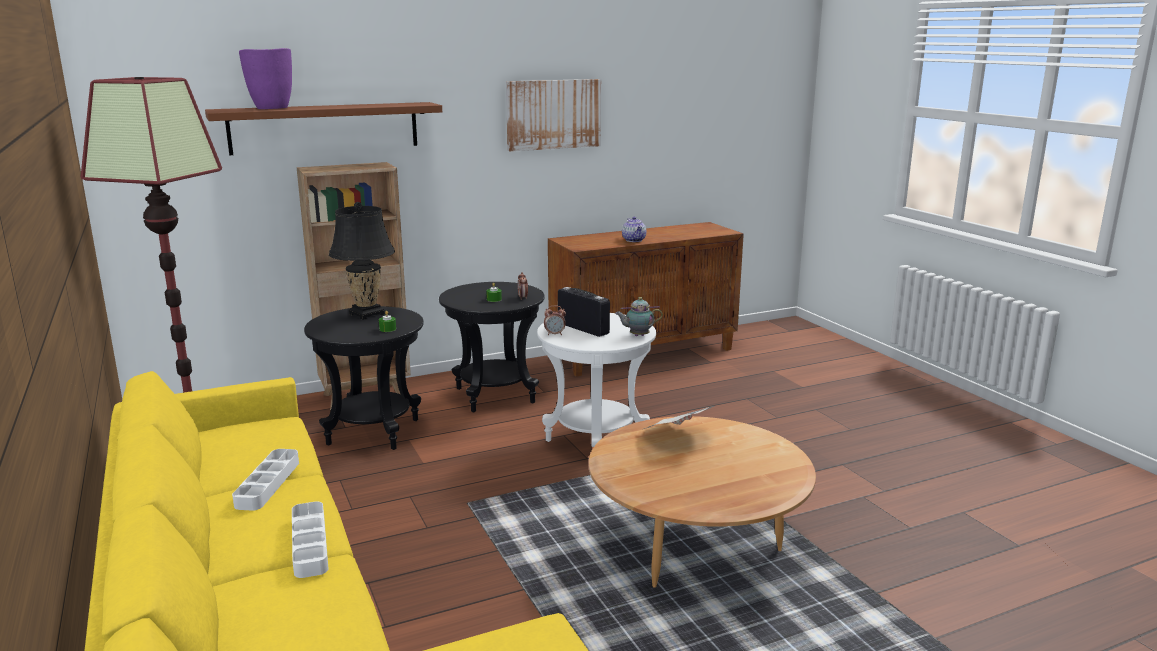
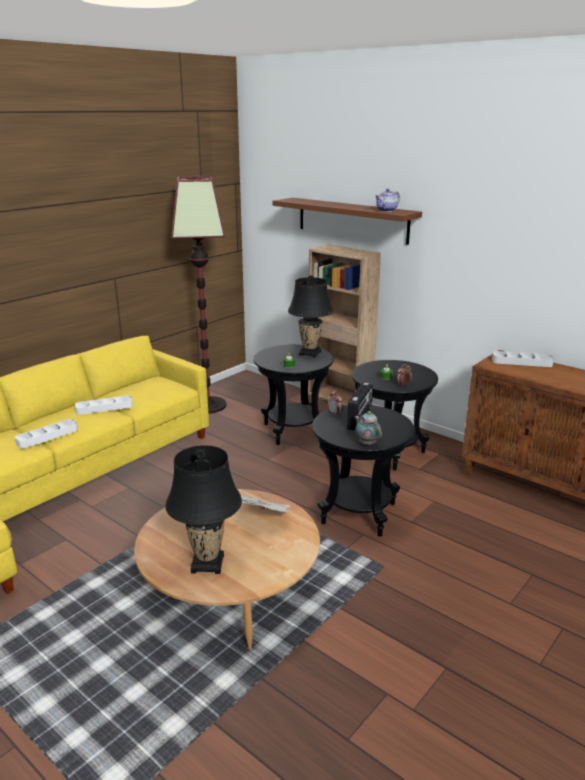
camera: 65 degrees right, 5 degrees up
(271, 108) = (313, 202): purple vase -> none
(553, 114) = (527, 238): picture -> none
(588, 239) = (522, 362): none -> grey tray
(595, 441) = (358, 514): white side table -> black side table
(634, 240) = (551, 378): teapot -> teapot (386, 210)
(746, 479) = (207, 564): none -> black table lamp

